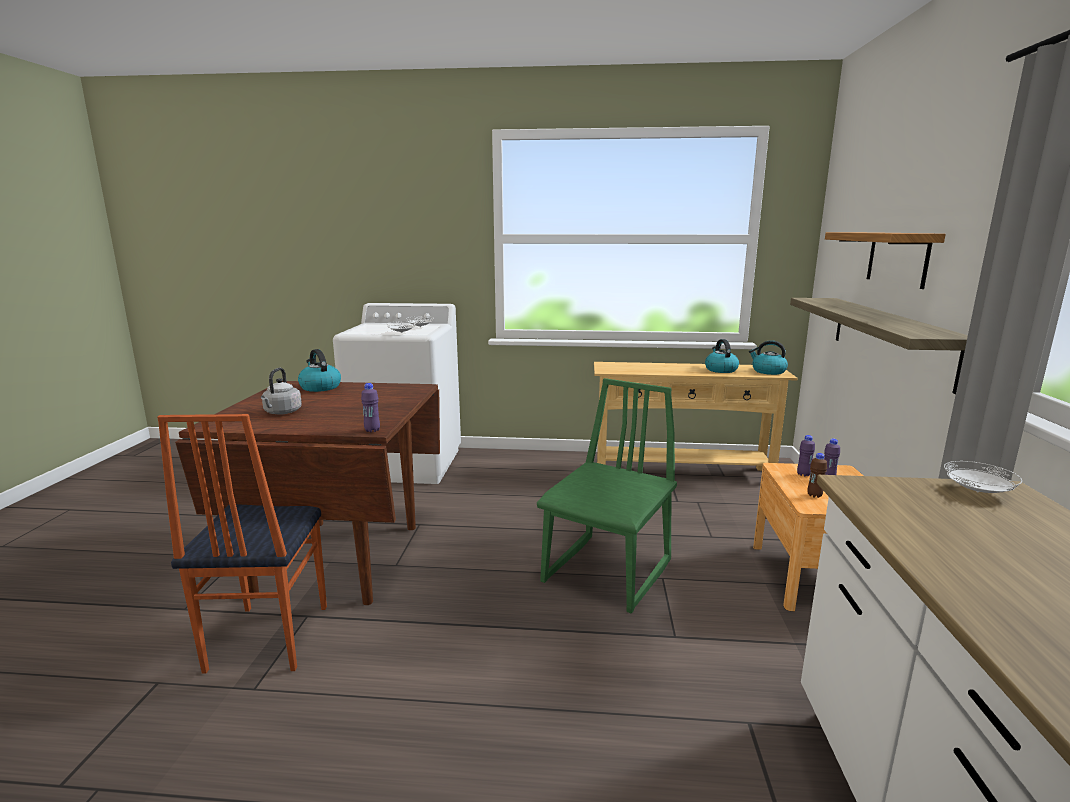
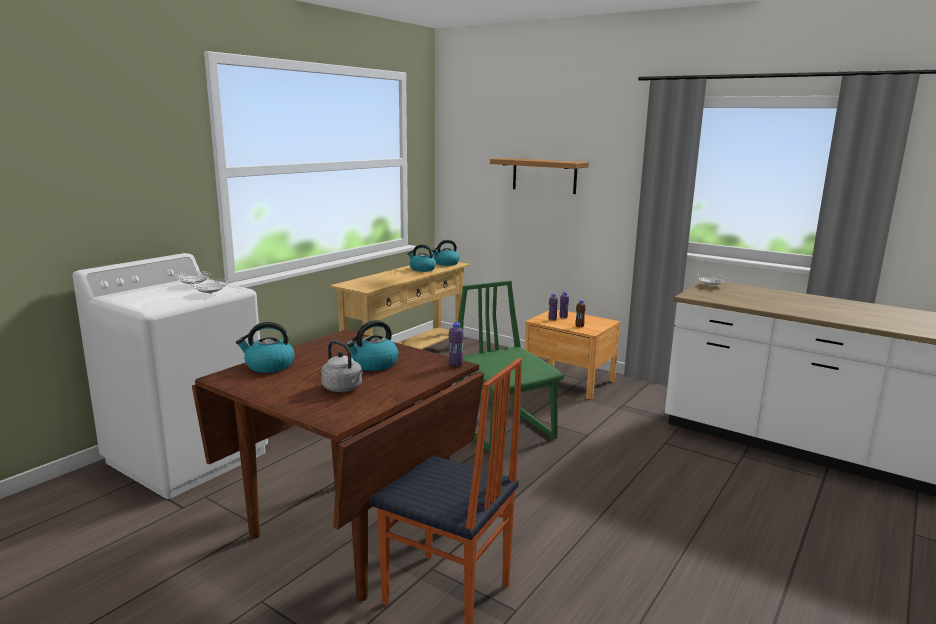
camera: 60 degrees left, 0 degrees up
(349, 408) = (373, 364): none -> kettle
(889, 338) = (547, 225): shelf -> none

